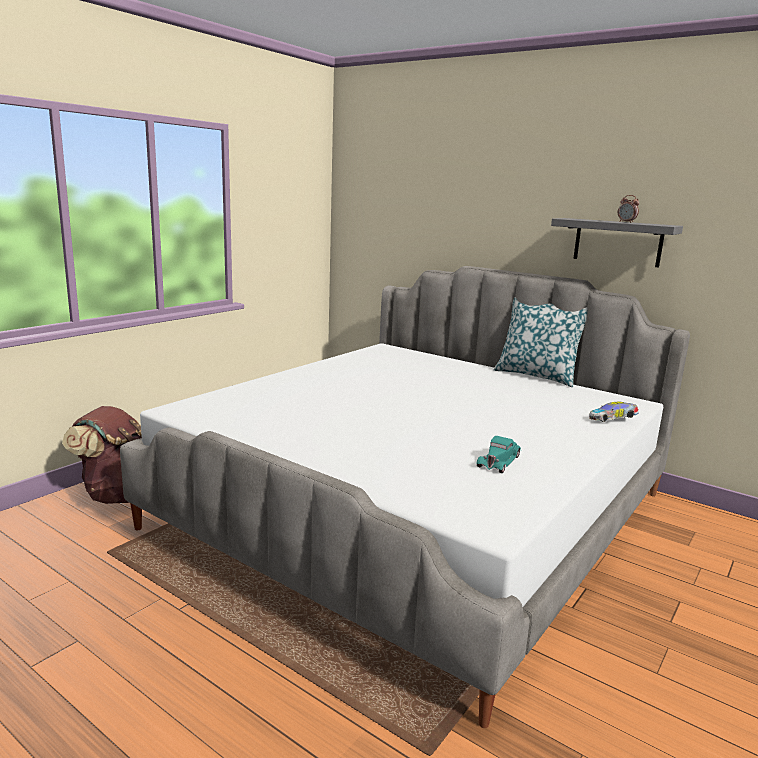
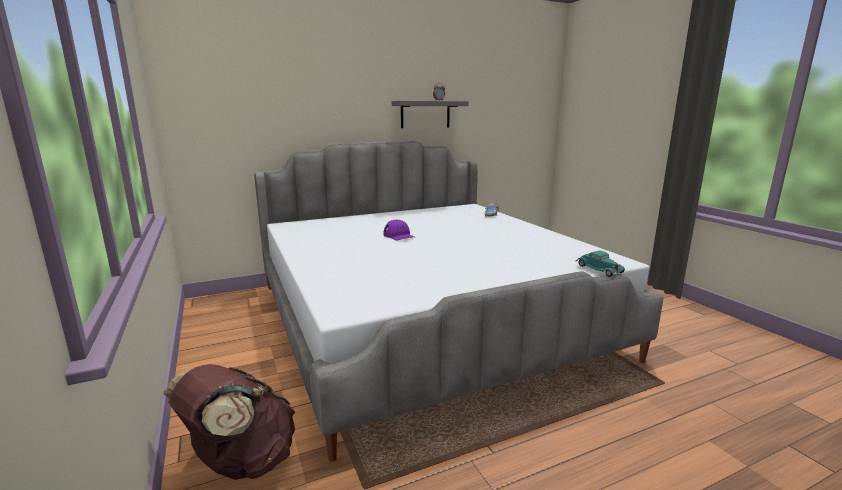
camera: 60 degrees left, 0 degrees up
(418, 391) = (399, 236): none -> purple cap
(499, 461) = (533, 243): turquoise toy car -> turquoise toy car (598, 269)
(537, 375) = (404, 209): pillow -> none

